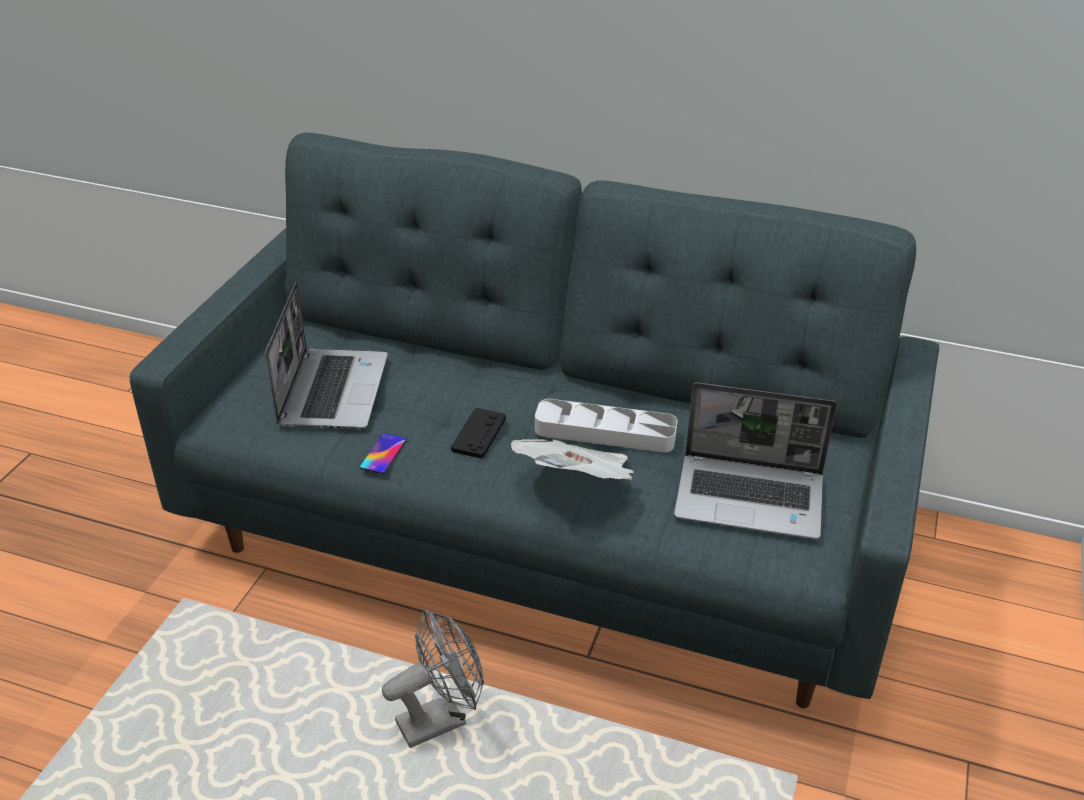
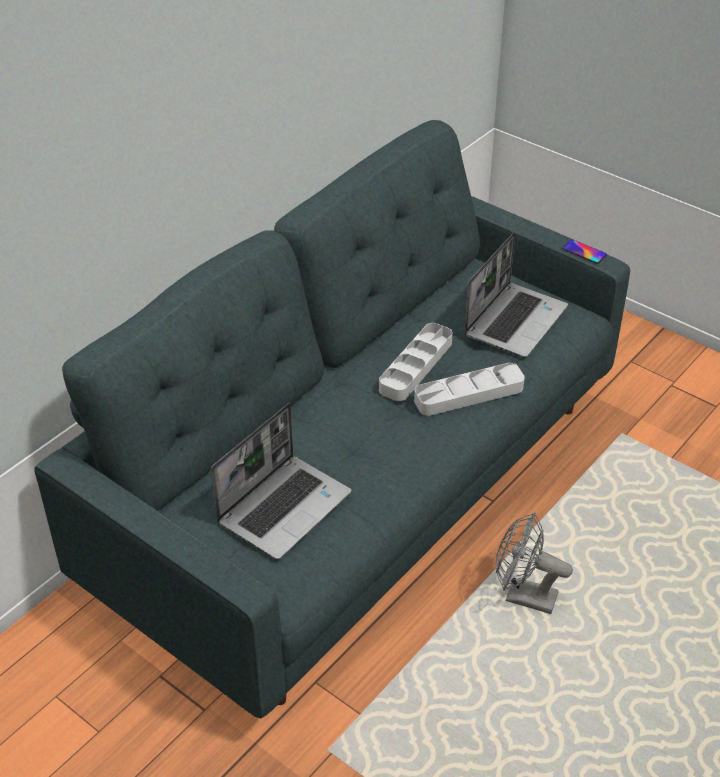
camera: 70 degrees left, 5 degrees up
(332, 390) = (284, 507): laptop -> laptop turned 105 degrees clockwise
(383, 454) = (388, 490): phone -> phone (584, 252)
(440, 718) = (523, 596): grey fan -> grey fan turned 60 degrees counterclockwise
(479, 434) = (388, 431): black game controller -> none
(577, 483) = (468, 394): newspaper -> grey tray

